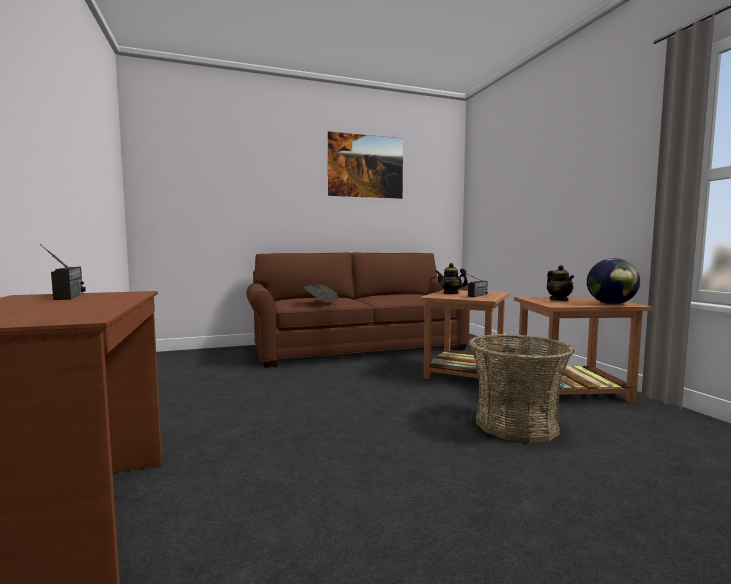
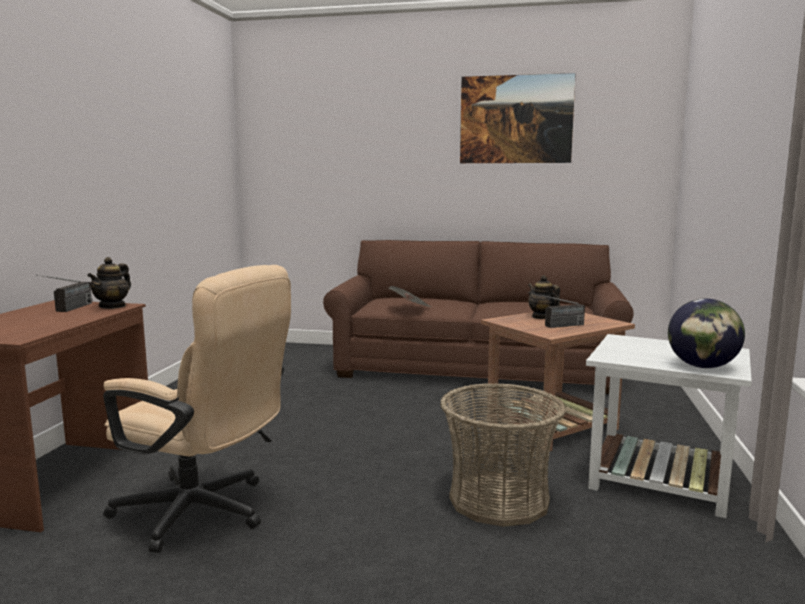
camera: 30 degrees right, 5 degrees up
(310, 508) = (204, 514): none -> beige office chair
(559, 300) = (650, 348): teapot -> teapot (112, 306)
(570, 390) = (657, 479): brown side table -> white side table

